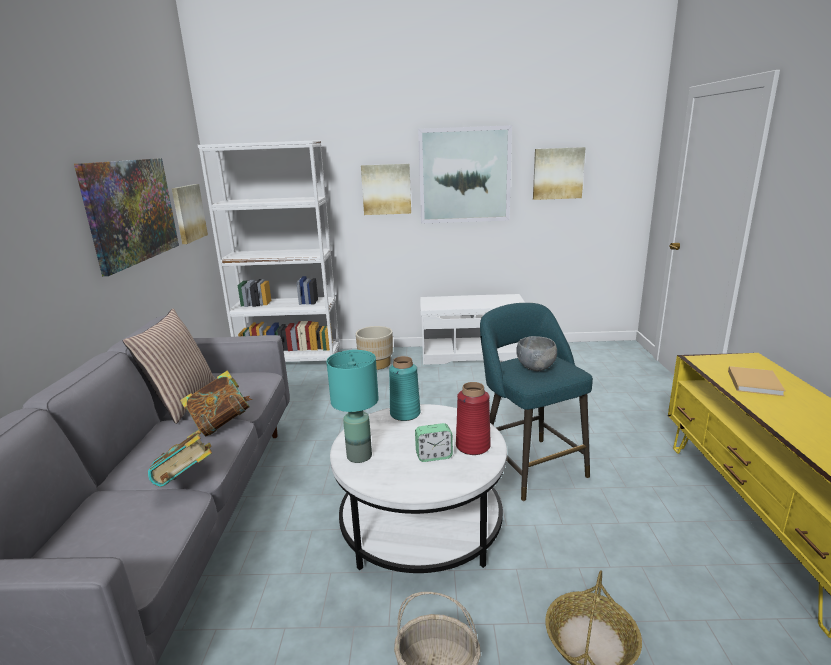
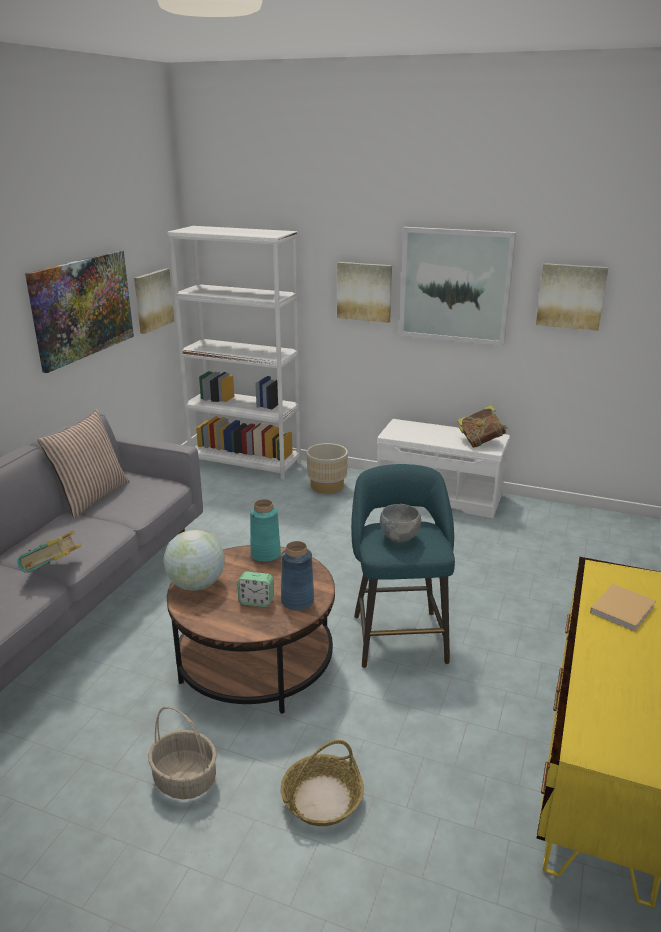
camera: 20 degrees right, 5 degrees up
(221, 423) = (107, 527): book -> book (480, 442)
(360, 456) = (196, 585): turquoise table lamp -> globe
(421, 523) = (255, 661): white coffee table -> brown coffee table
(473, 446) = (298, 601): red vase -> blue vase

